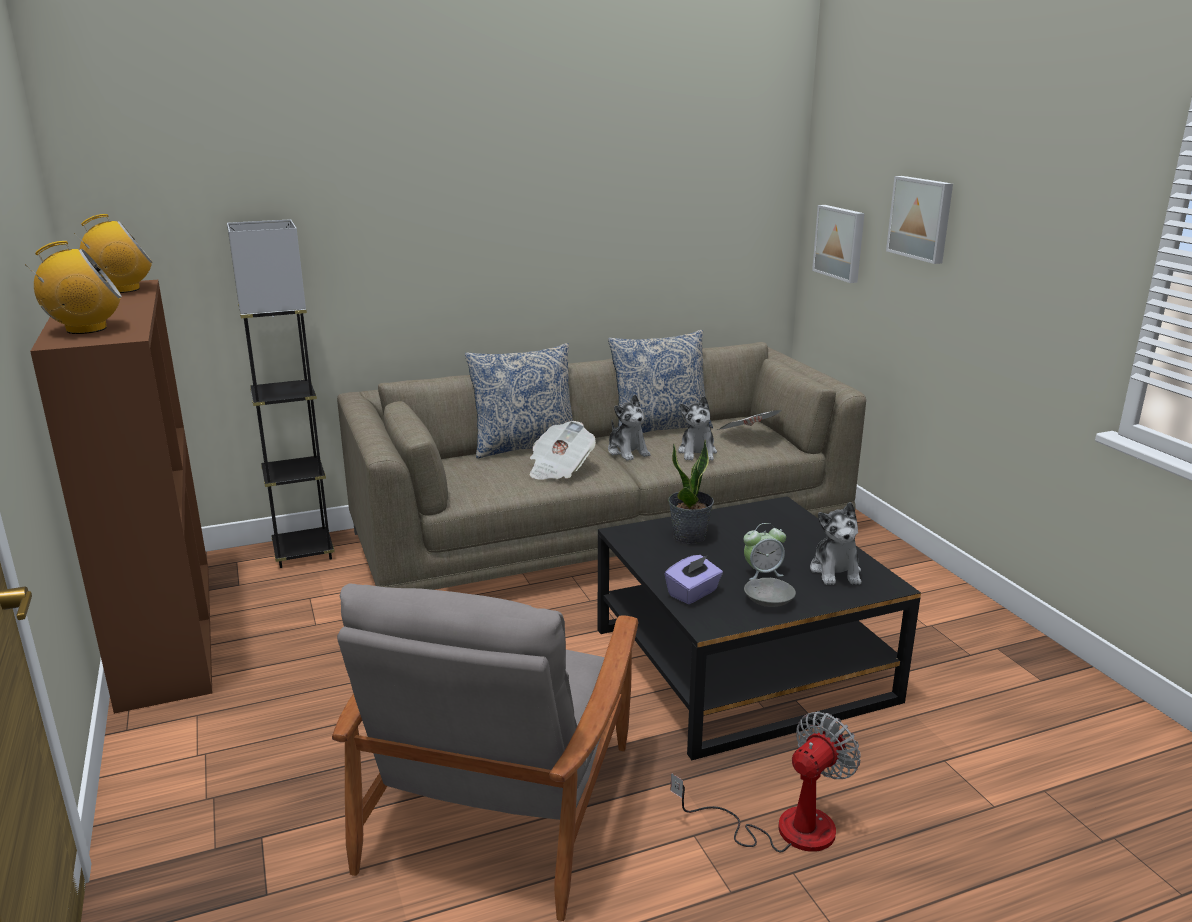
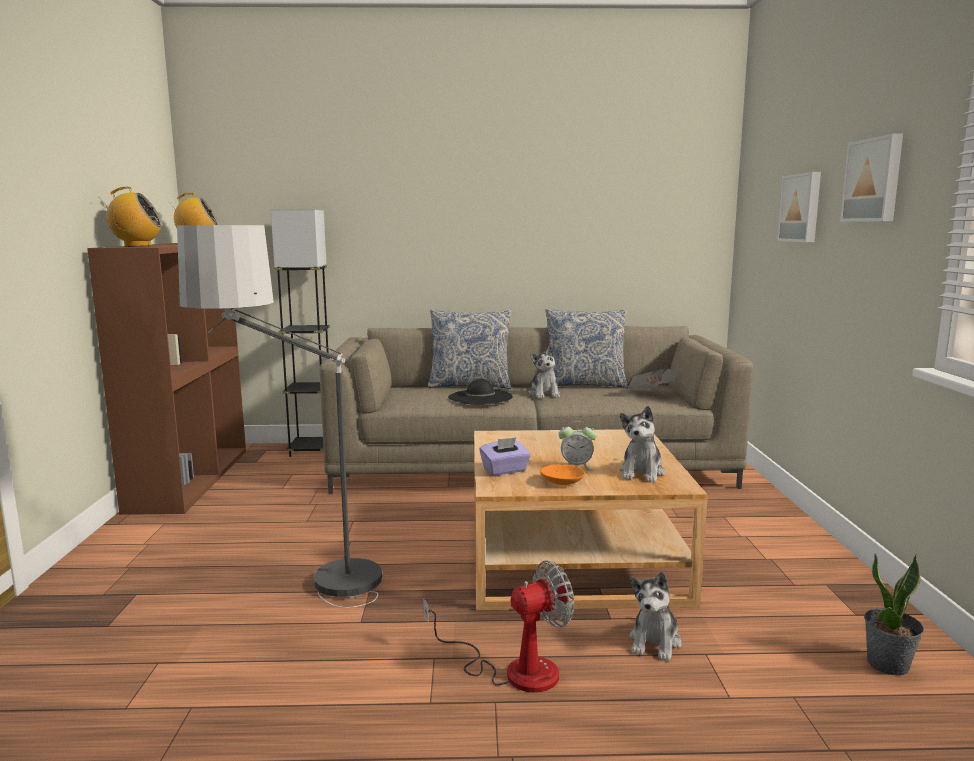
camera: 20 degrees right, 10 degrees down
(501, 803) = (308, 607): grey armchair -> floor lamp
(559, 469) = (480, 397): newspaper -> black hat
(689, 537) = (540, 441): potted plant -> potted plant (888, 664)
(697, 452) = (599, 398): plush toy -> plush toy (655, 642)
(741, 664) = (572, 557): black coffee table -> beige coffee table
(769, 601) = (562, 482): grey bowl -> orange bowl
(840, 242) = (754, 244): picture -> picture (874, 180)

